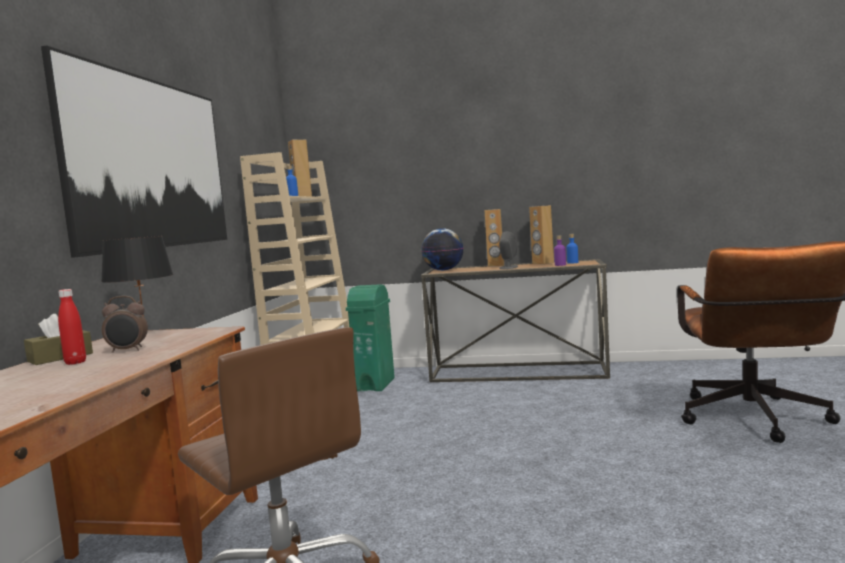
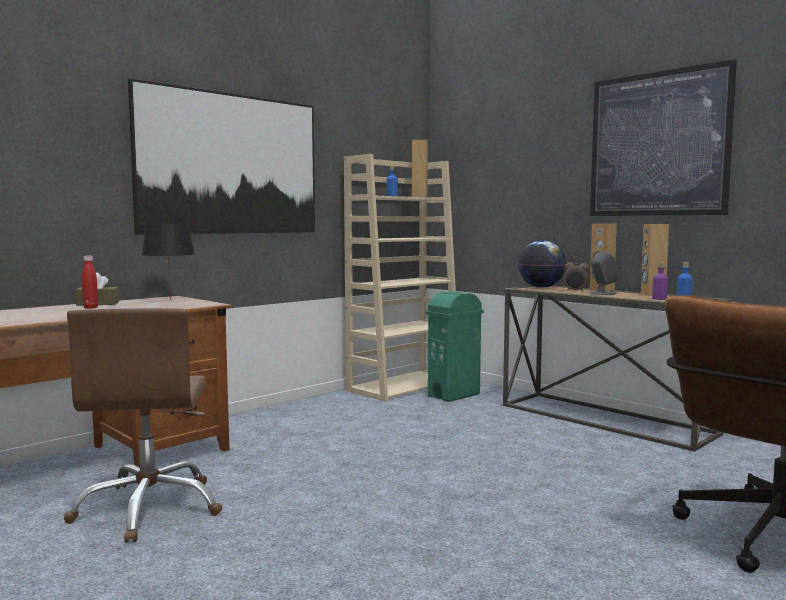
camera: 35 degrees right, 0 degrees up
(127, 350) = (130, 306): alarm clock -> alarm clock (575, 291)
(527, 142) = (658, 144): none -> picture

